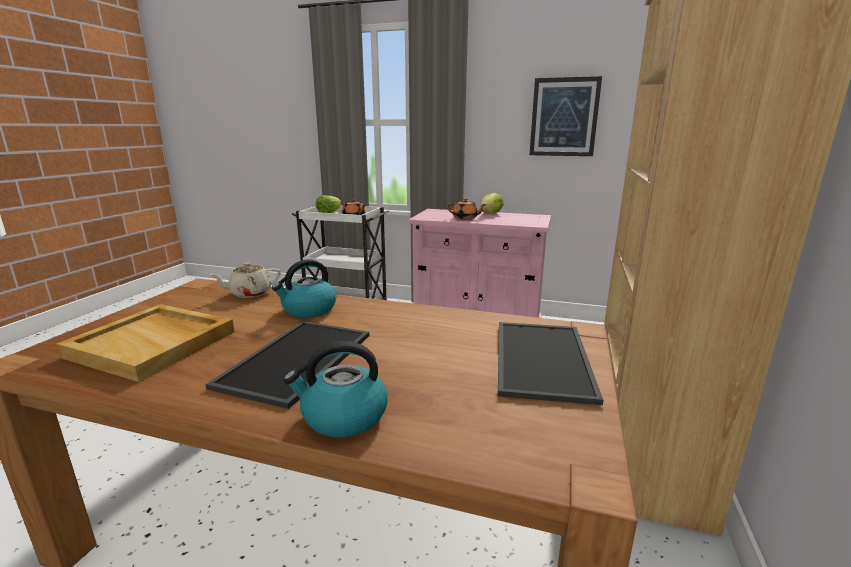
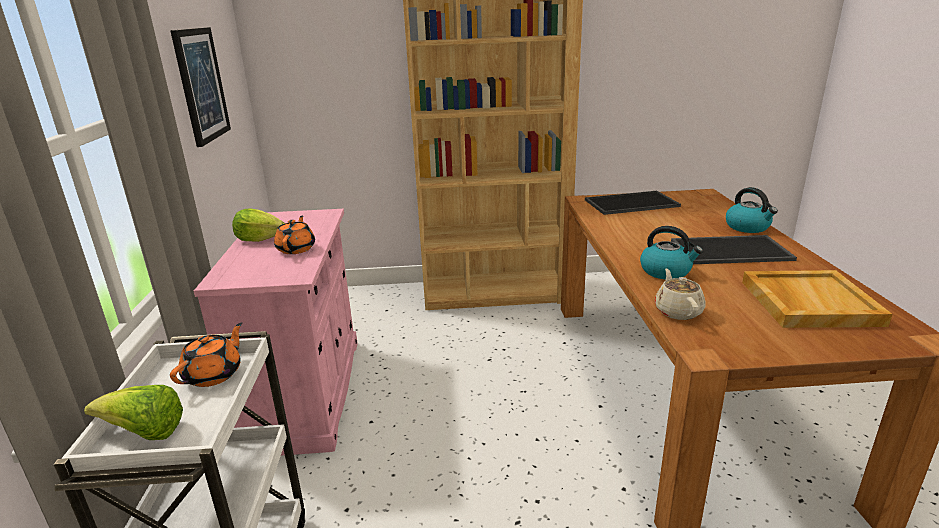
camera: 110 degrees left, 5 degrees up
(249, 293) = (677, 311): beige teapot -> beige teapot turned 135 degrees counterclockwise

